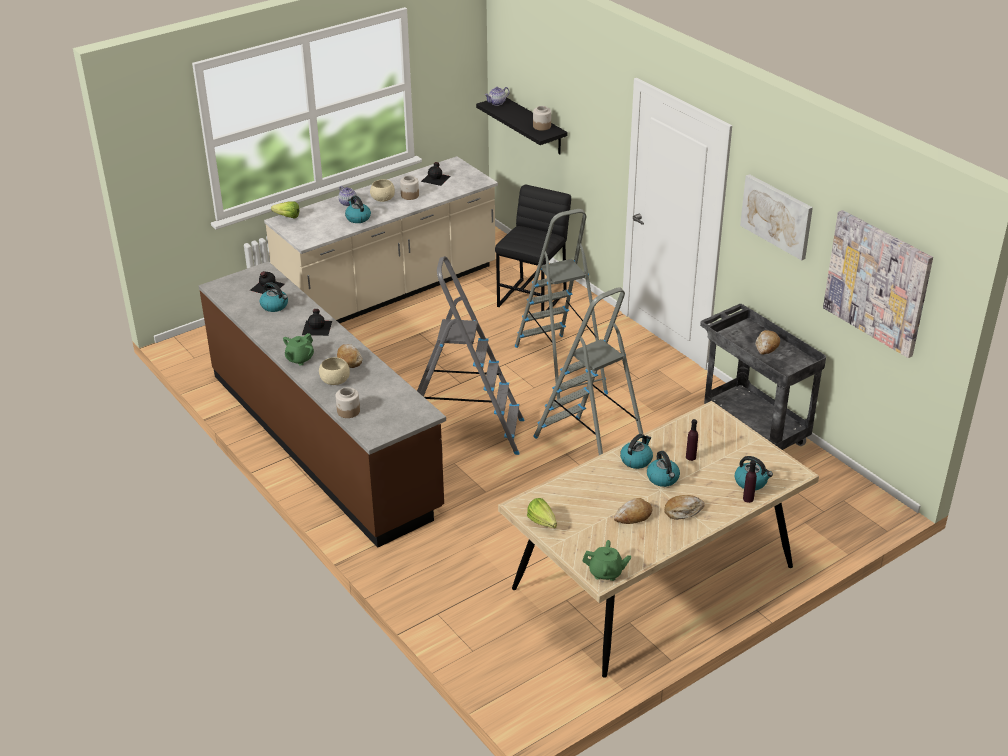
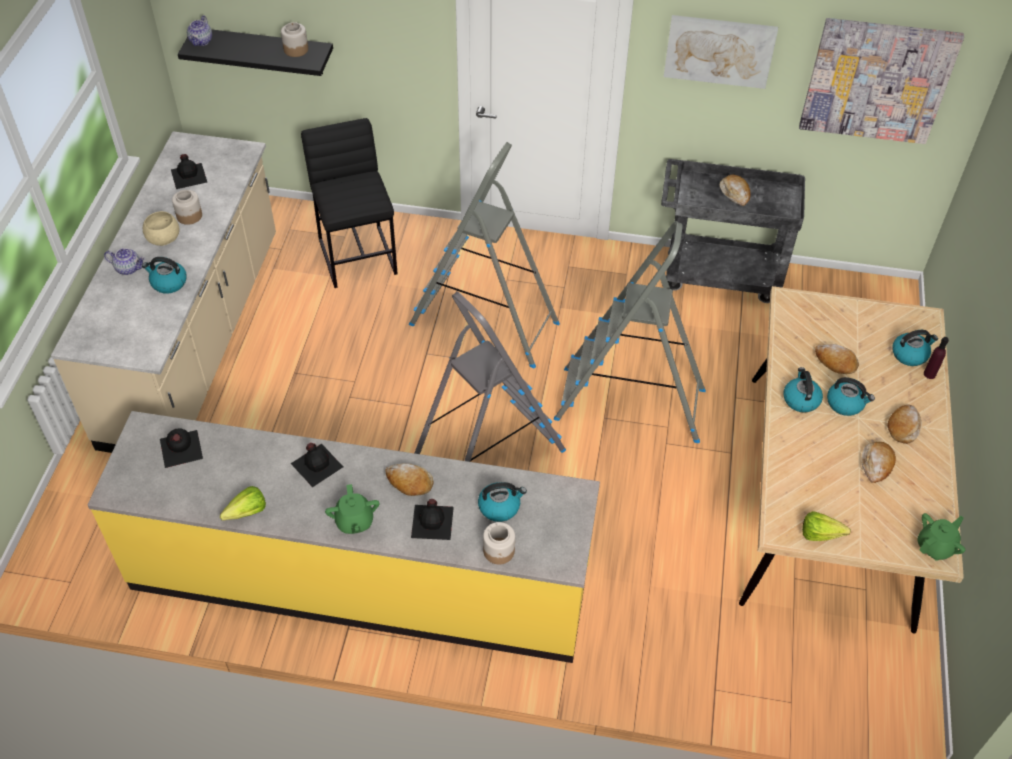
camera: 45 degrees left, 15 degrees up
(275, 306) = (227, 469): kettle -> kettle (500, 506)
(285, 216) = (73, 333): lettuce -> lettuce (243, 514)
(323, 440) = (360, 579): brown counter -> yellow counter
(336, 381) = (433, 521): beige bowl -> black bottle
(690, 457) = (835, 362): purple bottle -> bread

